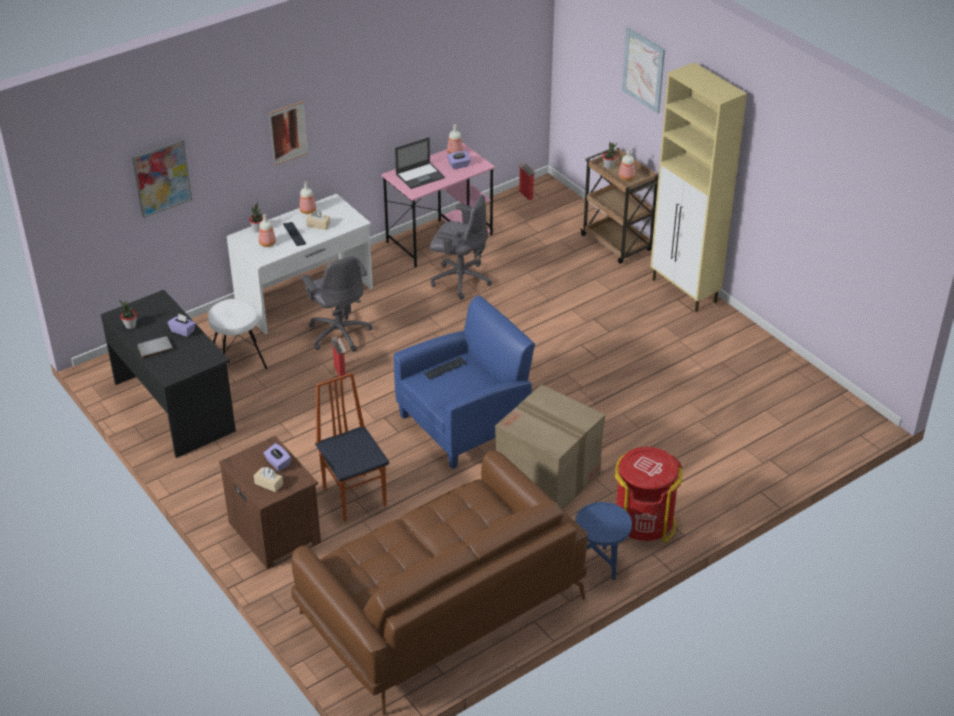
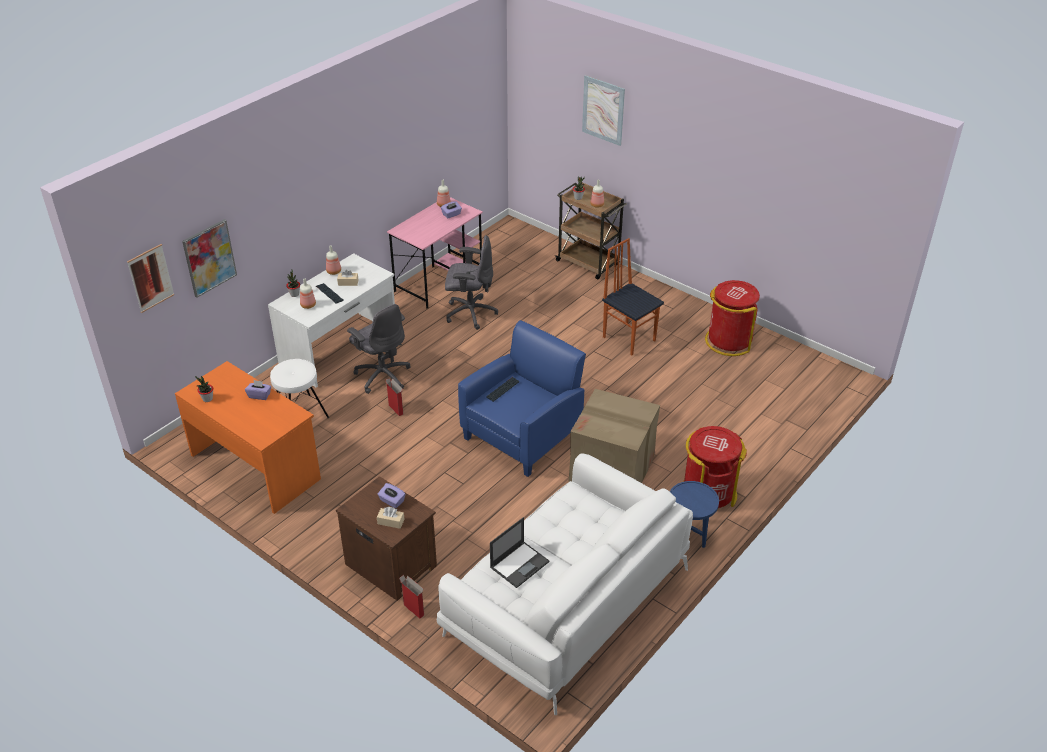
camera: 15 degrees left, 0 degrees up
(155, 348) = (238, 415): grey book -> none
(175, 406) = (256, 466): black desk -> orange desk
(288, 133) = (311, 203): picture -> picture (150, 278)
(355, 496) = (452, 517): chair -> chair (629, 338)
(420, 176) = (422, 228): laptop -> laptop (520, 564)
(440, 607) = (566, 603): brown sofa -> white sofa
(525, 194) = (497, 234): cardboard box -> cardboard box (413, 609)
(684, 291) = (659, 293): beige cabinet -> none
(742, 359) = (728, 341): none -> red trash can

